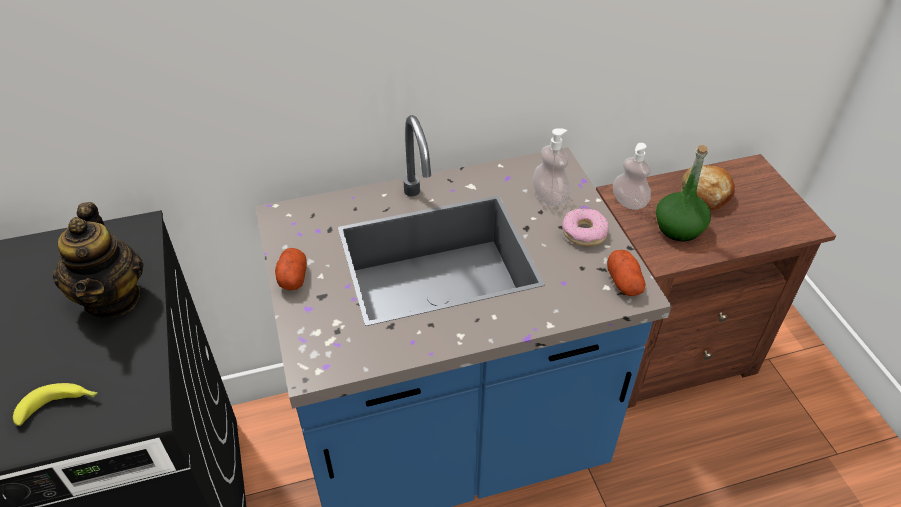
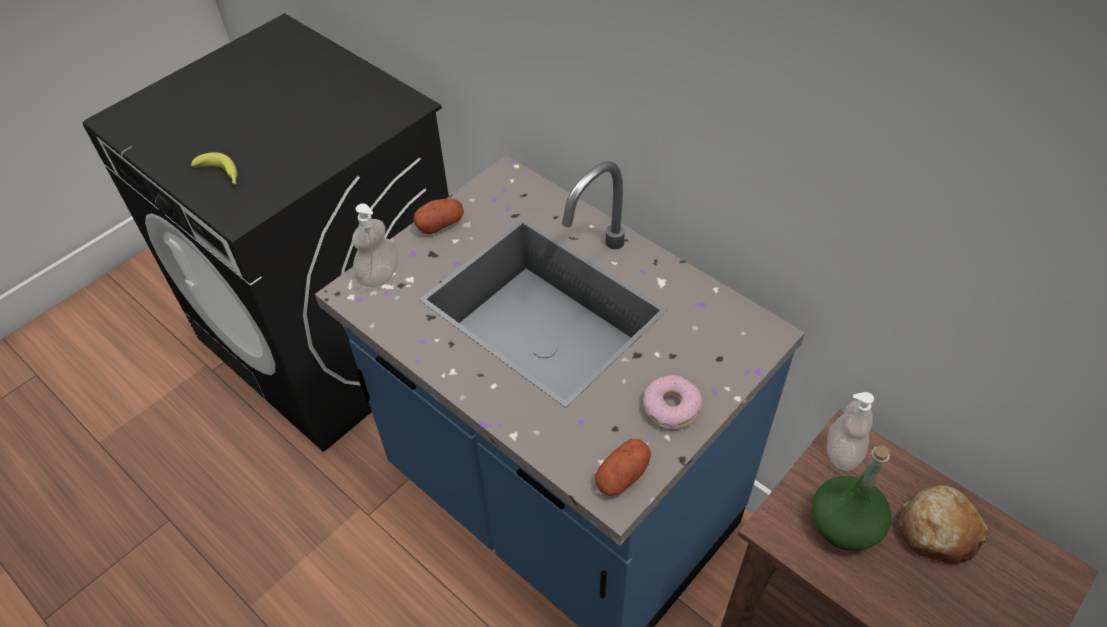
camera: 60 degrees right, 5 degrees up
(113, 298) = (332, 138): teapot -> none
(549, 197) = (702, 353): soap dispenser -> soap dispenser (379, 276)

